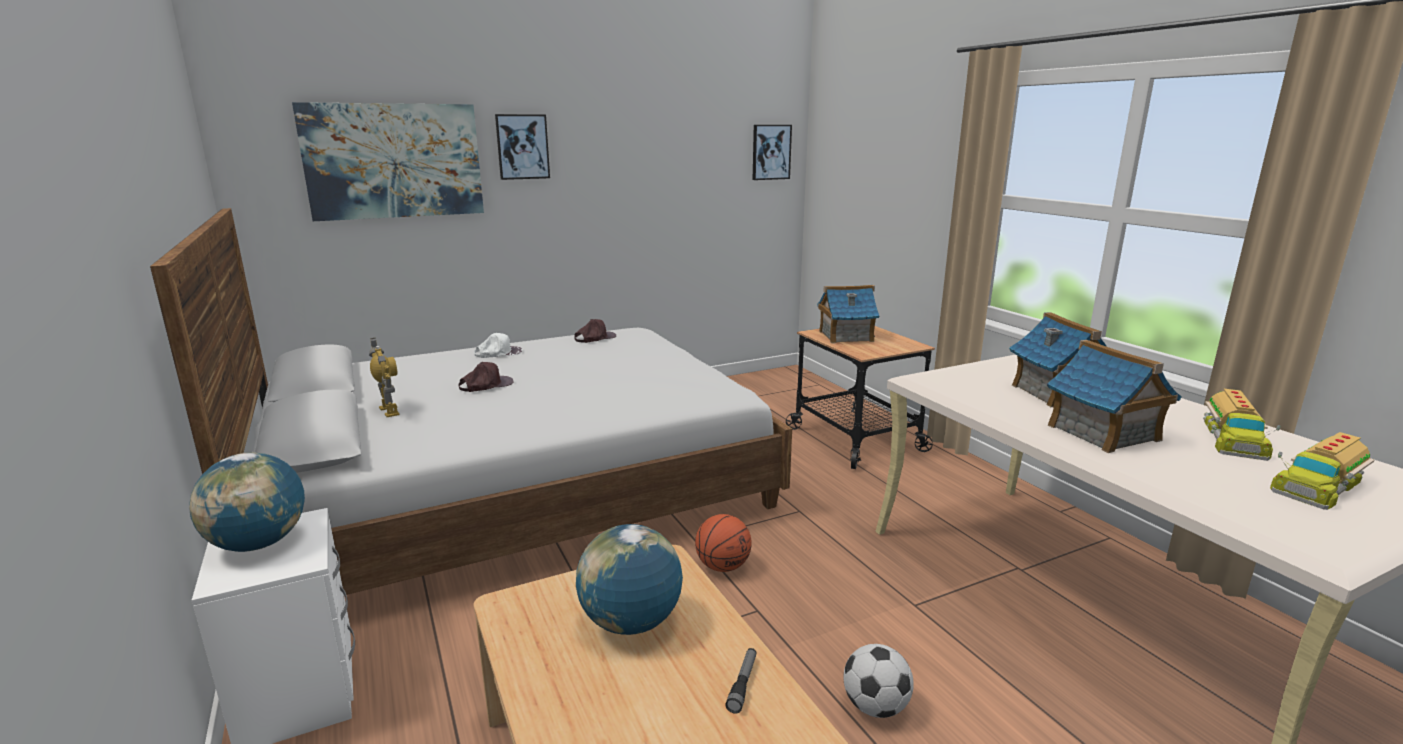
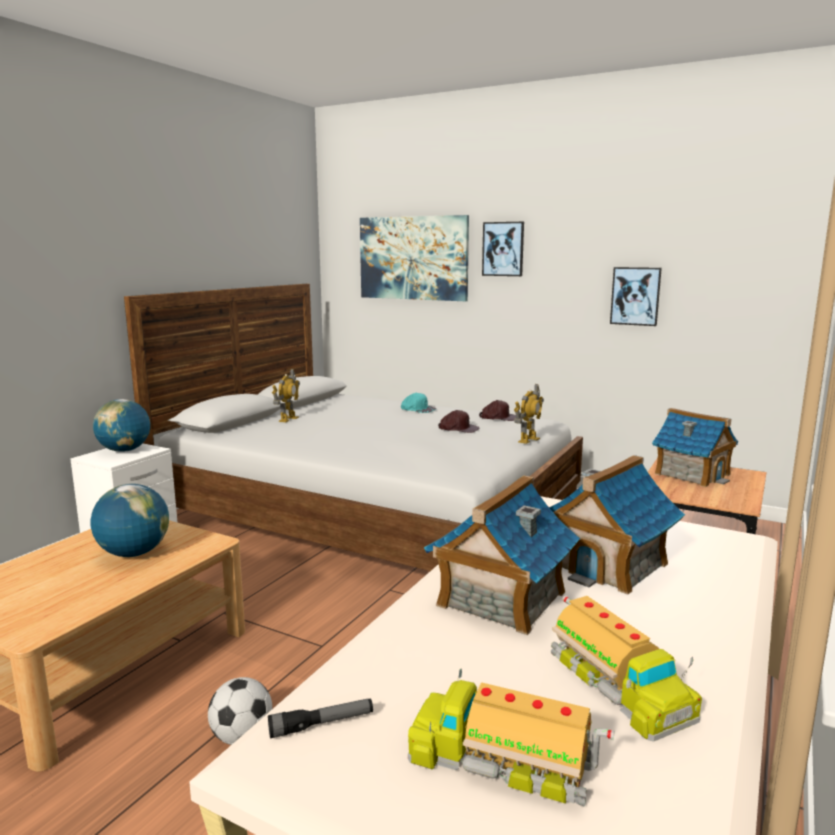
camera: 55 degrees right, 5 degrees down
(486, 384) = (357, 422): brown cap -> brown cap (458, 428)
(498, 353) = (418, 409): white cap -> turquoise cap
(680, 348) = (528, 440): none -> toy robot
(722, 566) = (365, 613): basketball -> none
(743, 684) = (84, 601): flashlight -> flashlight (321, 724)
(771, 152) = (781, 259): picture -> picture (635, 296)
(1231, 438) = (616, 685): toy truck -> toy truck turned 105 degrees counterclockwise

